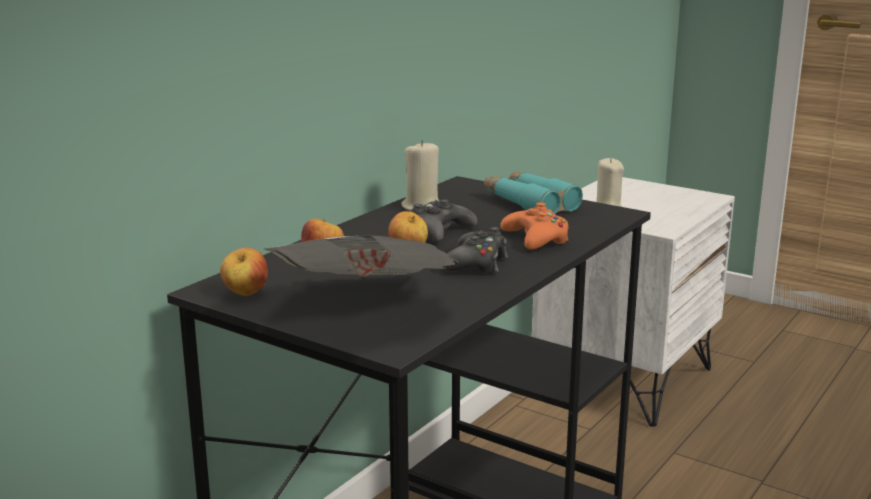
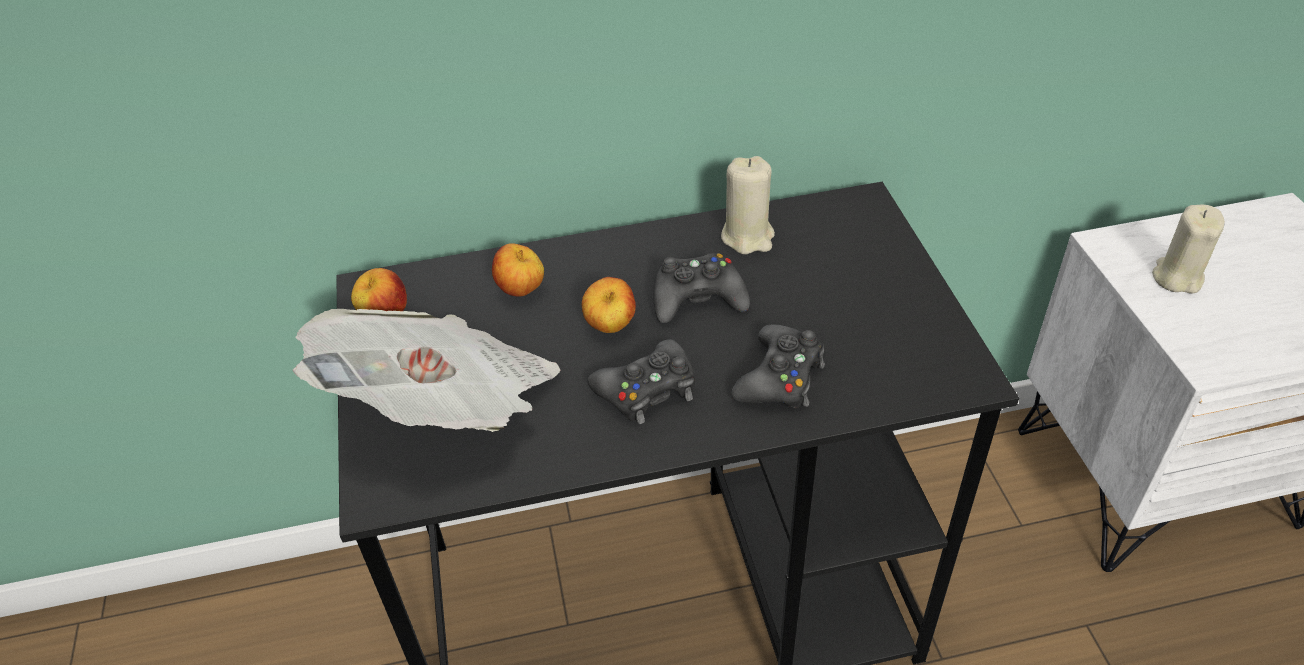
camera: 45 degrees right, 25 degrees up
(530, 203) = (882, 292): turquoise binoculars -> none
(536, 239) = (780, 378): orange game controller -> black game controller

